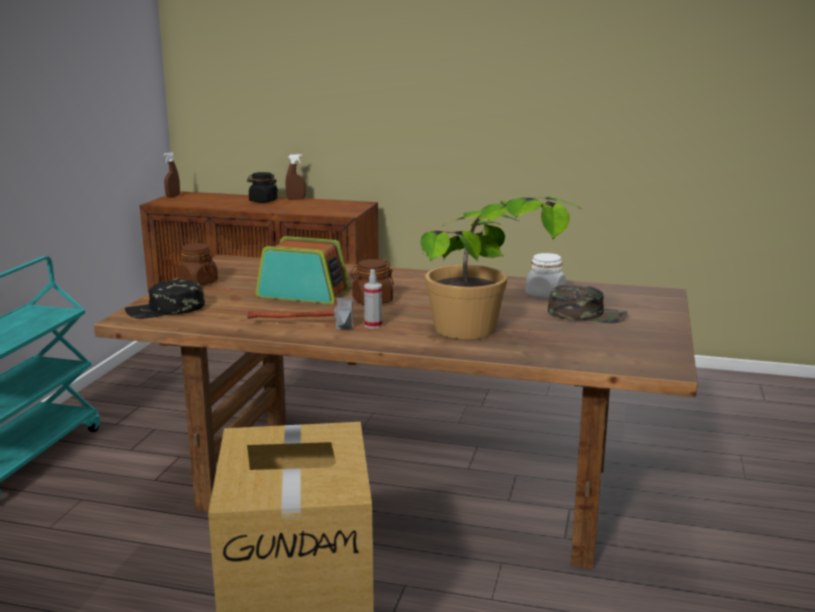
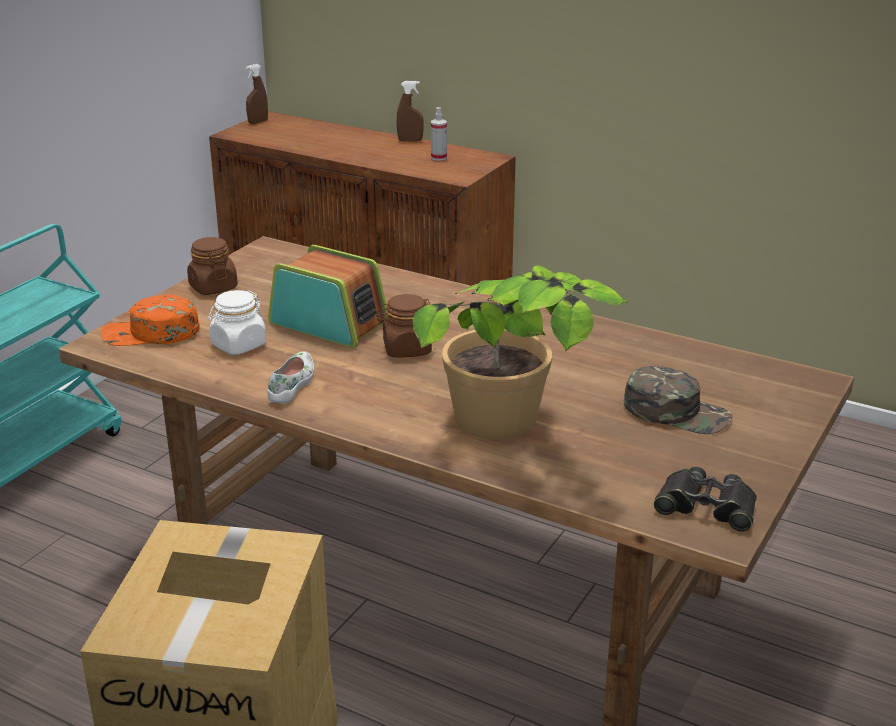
camera: 15 degrees right, 10 degrees up
(165, 309) = (151, 333): black cap -> orange cap
(263, 201) = (365, 141): black jar -> none
(300, 326) = (293, 384): hammer -> white shoe
(373, 325) = (383, 395): spray bottle -> spray bottle (439, 157)
(545, 294) = (643, 364): white jar -> white jar (238, 345)
(646, 357) = (706, 507): none -> black binoculars

